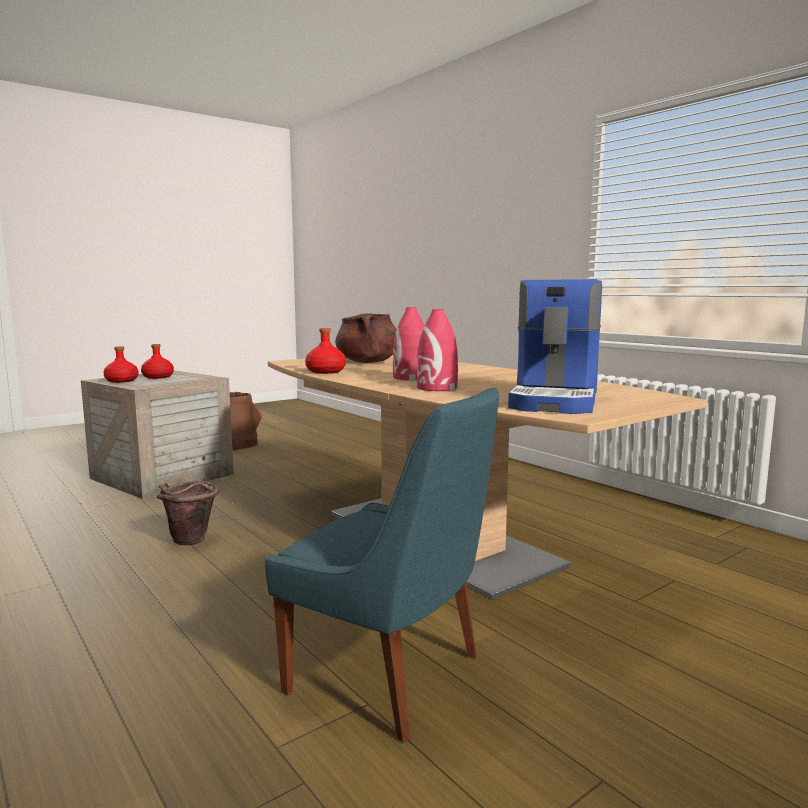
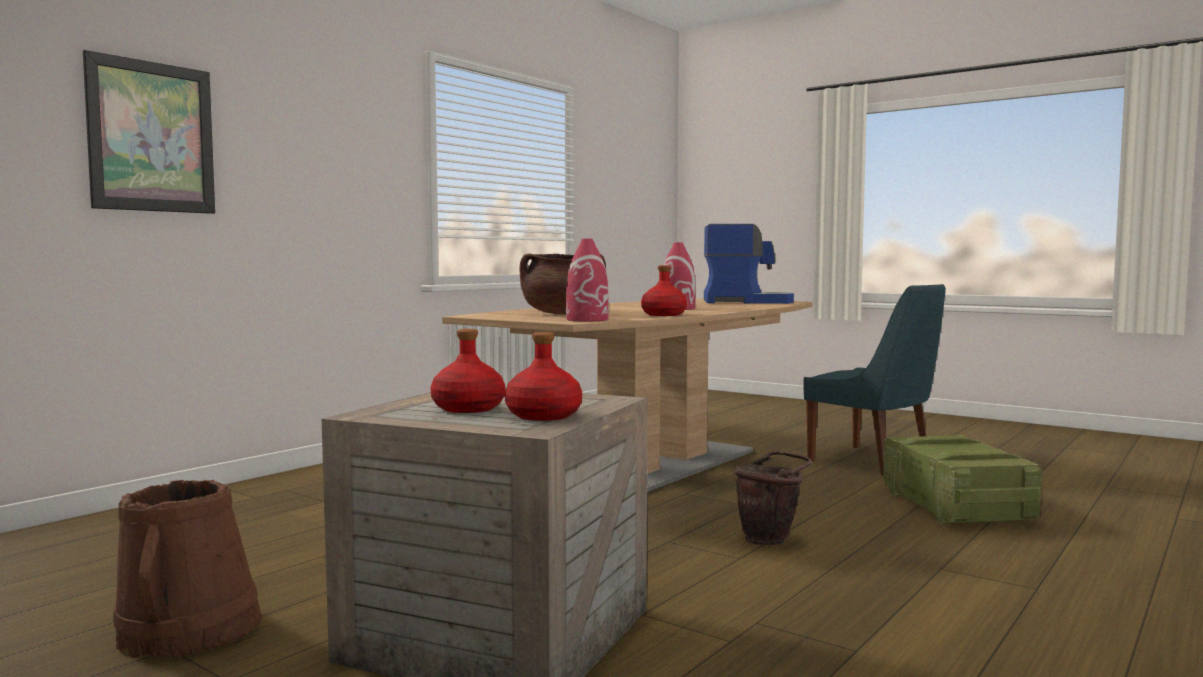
camera: 105 degrees left, 5 degrees down
(151, 655) = (956, 507): none -> crate
(391, 676) = (873, 462): blue chair -> blue chair turned 120 degrees clockwise
(428, 244) = (151, 137): none -> picture
(437, 388) = (727, 307): red vase -> red vase (587, 320)

